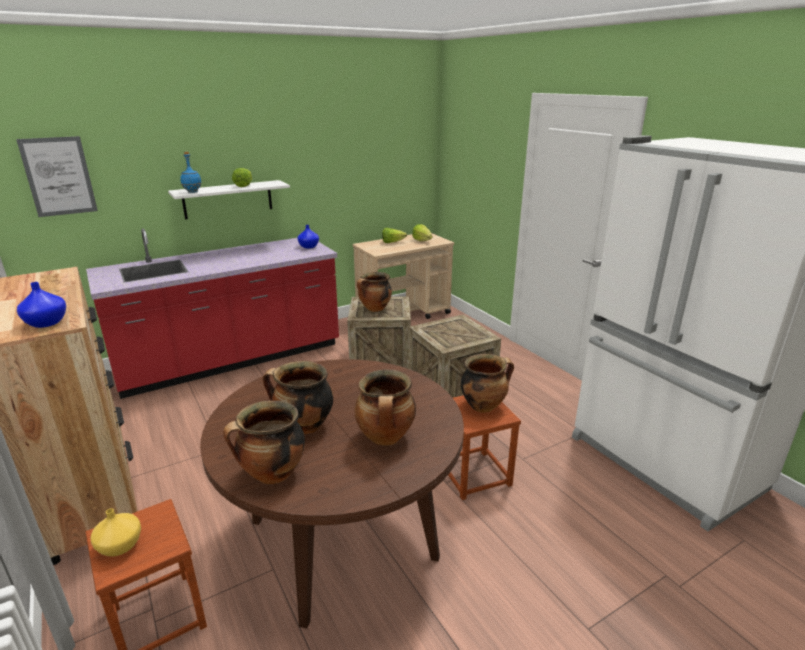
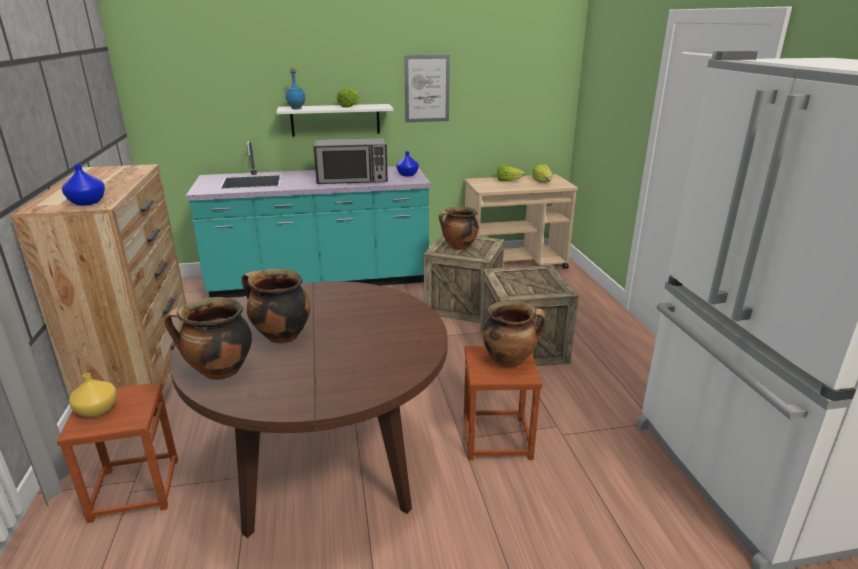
camera: 20 degrees right, 0 degrees up
(59, 176) = (182, 86): picture -> picture (427, 89)
(232, 360) = (321, 281): red counter -> turquoise counter
(259, 257) = (352, 180): none -> microwave
(386, 438) = (347, 362): cooking pot -> none

